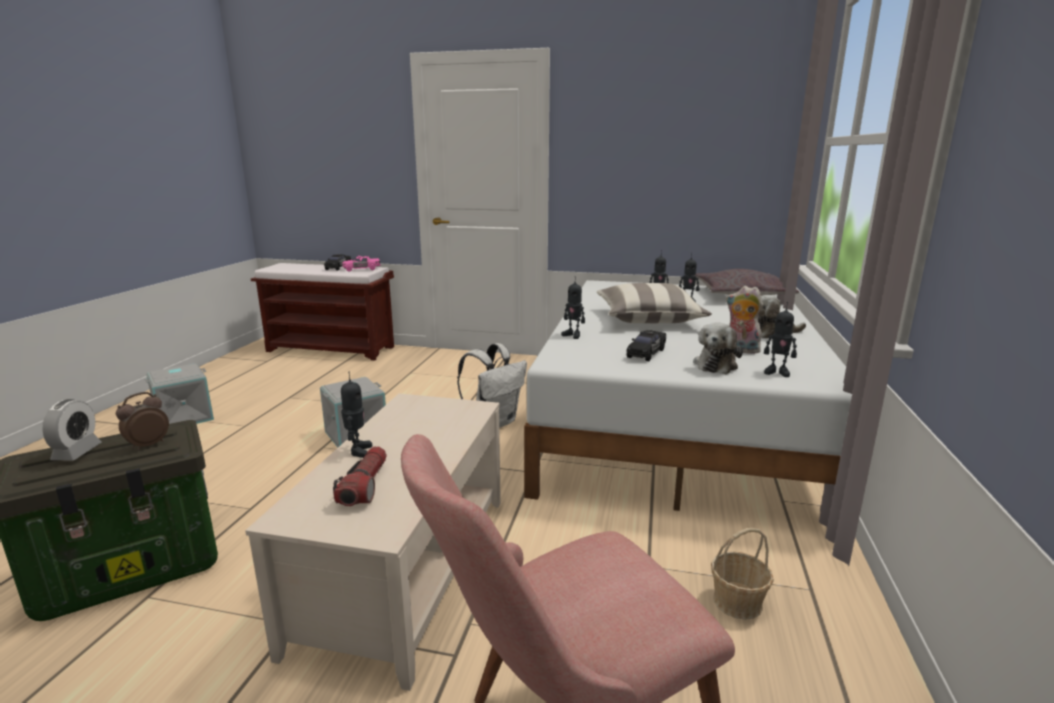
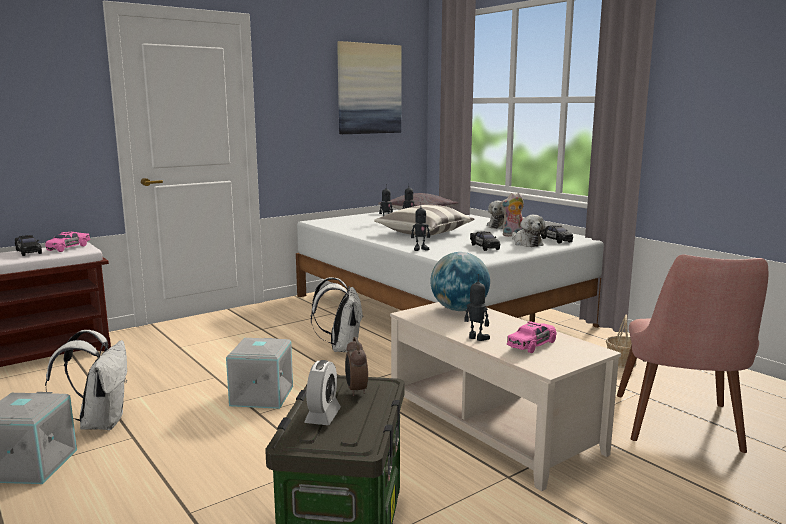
camera: 50 degrees left, 5 degrees down
(77, 452) = (323, 416): alarm clock -> alarm clock turned 60 degrees clockwise
(258, 407) = (100, 423): none -> white backpack
(364, 486) = (532, 345): flashlight -> pink toy car
(453, 415) = (459, 309): none -> globe
(705, 128) = (369, 89): none -> picture
(777, 372) = (555, 240): toy robot -> black toy car

